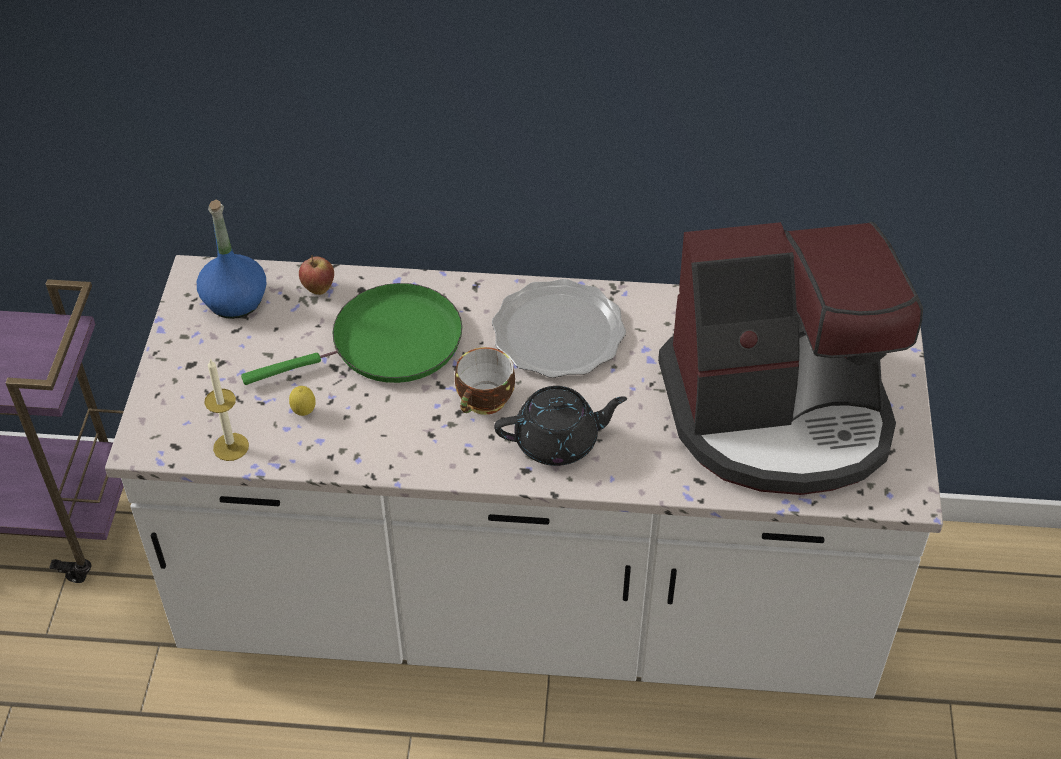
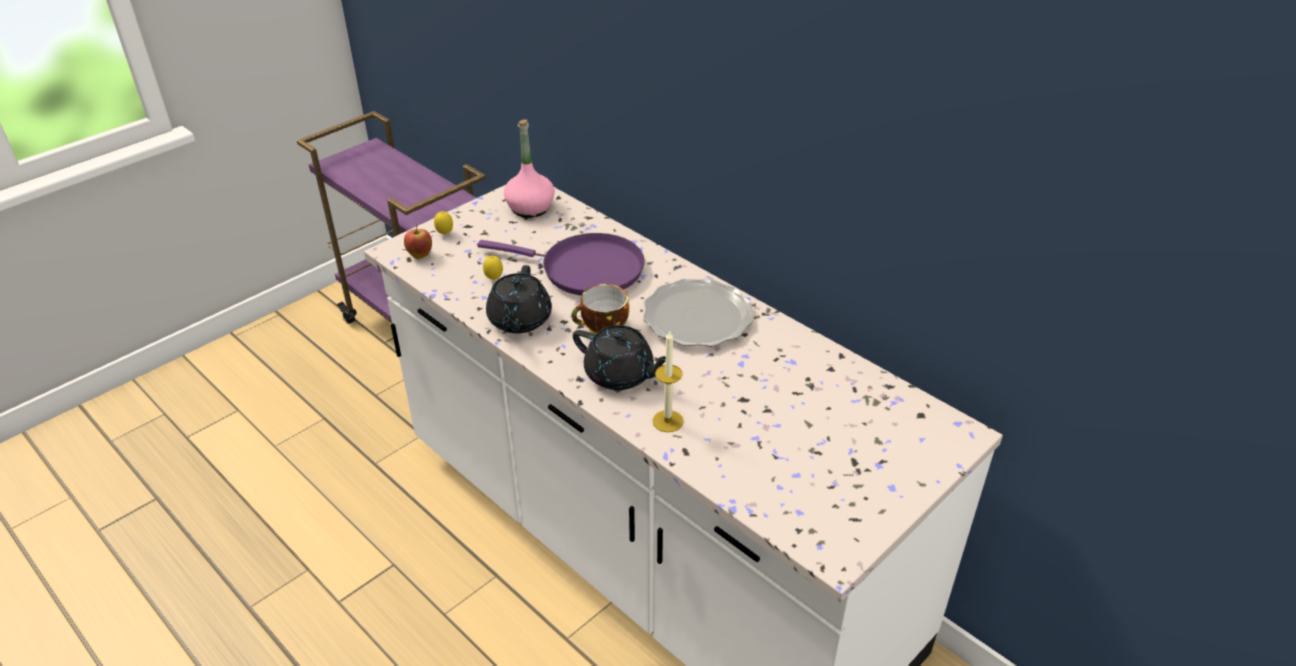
camera: 40 degrees right, 10 degrees down
(177, 390) = (445, 234): none -> lemon
(231, 447) = (435, 274): candle -> candle (668, 421)
(235, 301) = (530, 208): blue bottle -> pink bottle
(318, 289) = (582, 224): apple -> apple (420, 255)
(388, 344) = (586, 270): green frying pan -> purple frying pan
(390, 444) = (519, 320): none -> black teapot
(779, 414) = (795, 445): coffee machine -> none

